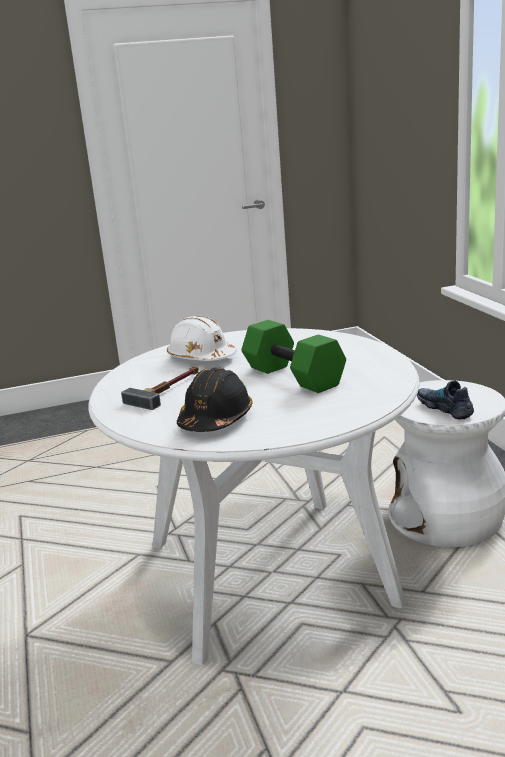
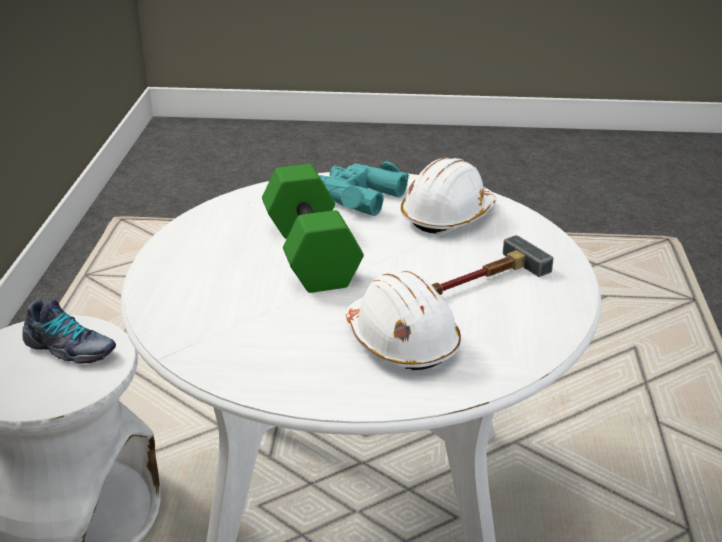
camera: 160 degrees left, 10 degrees up
(216, 420) = (447, 216): black hard hat -> white hard hat
(301, 415) = (358, 196): none -> turquoise binoculars
(445, 408) = (69, 349): shoe -> shoe turned 60 degrees counterclockwise

